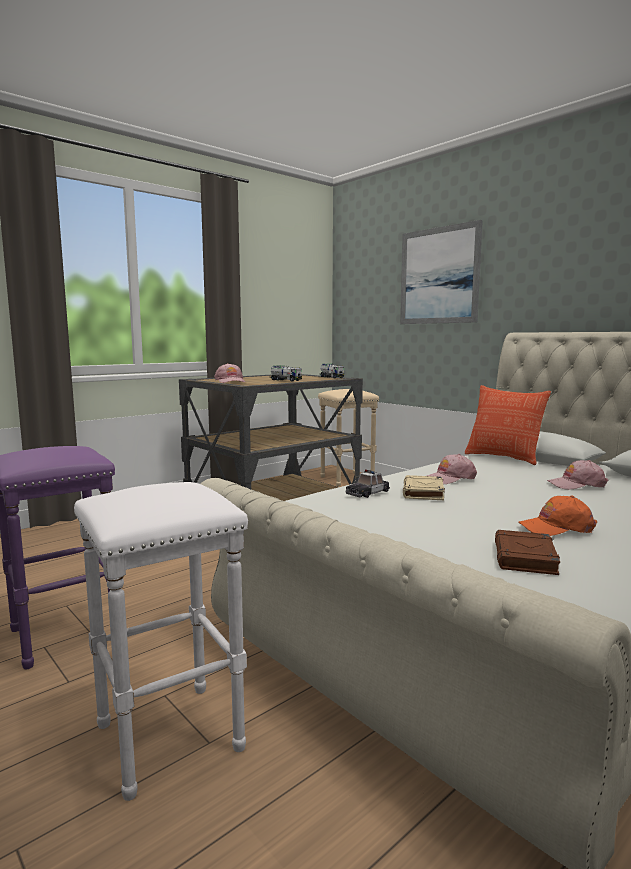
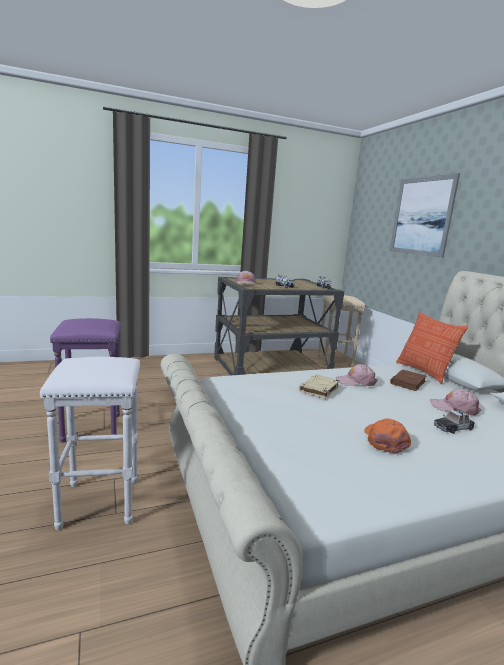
camera: 20 degrees right, 5 degrees up
(367, 492) = (280, 381): toy car -> toy car (453, 427)
(525, 558) = (328, 457): brown book -> brown book (408, 383)
(556, 527) = (385, 440): orange cap -> orange cap turned 75 degrees clockwise

